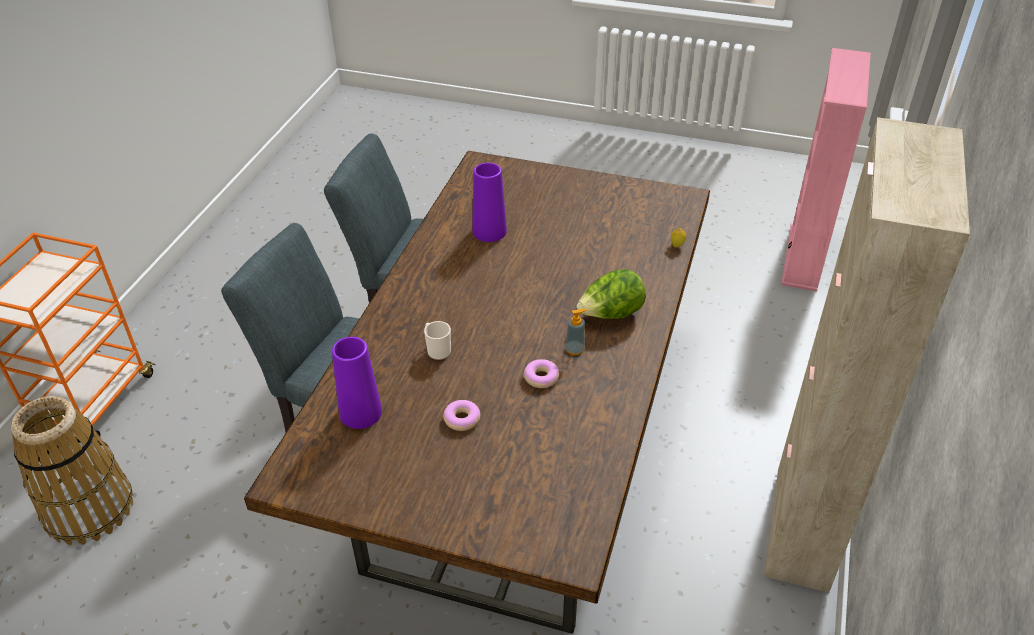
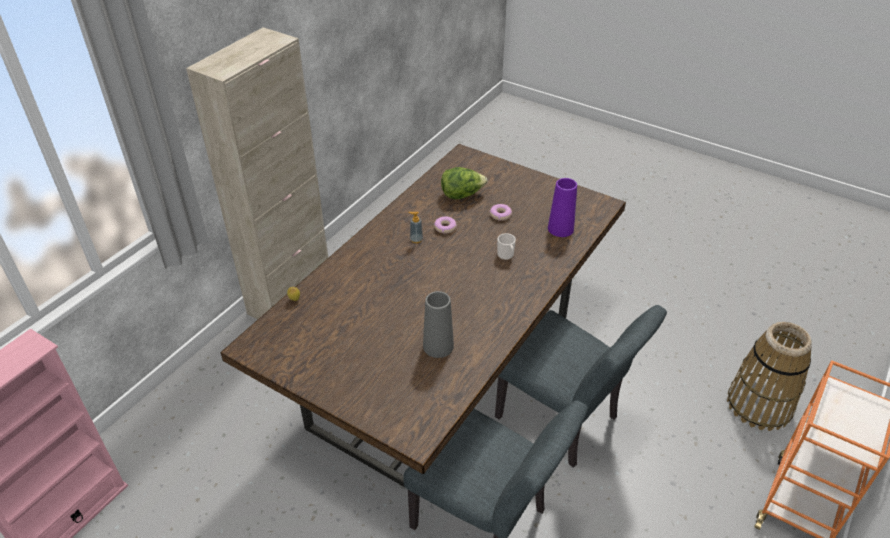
camera: 165 degrees left, 0 degrees up
(489, 231) = (438, 346): purple vase -> grey vase
(610, 315) = (380, 257): lettuce -> lettuce (462, 195)

